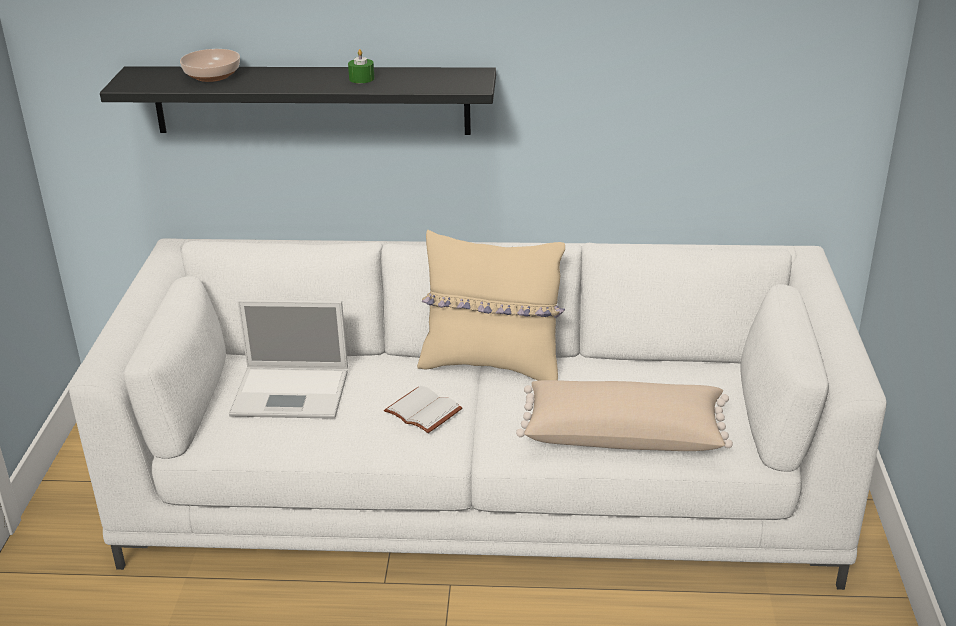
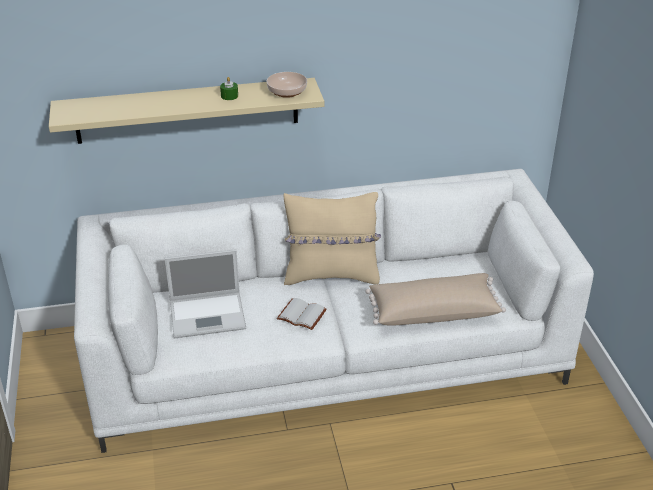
camera: 15 degrees left, 5 degrees up
(213, 76) = (123, 103): bowl -> bowl (287, 92)
(311, 100) = (187, 110): black shelf -> beige shelf

